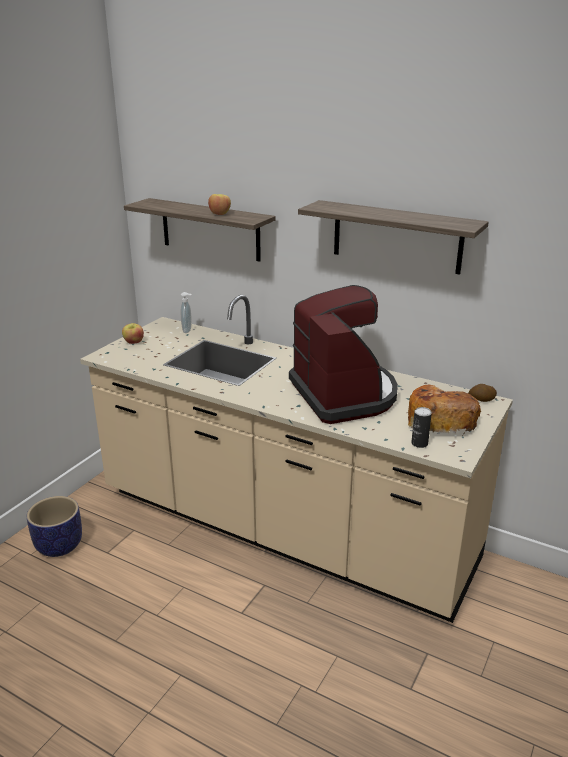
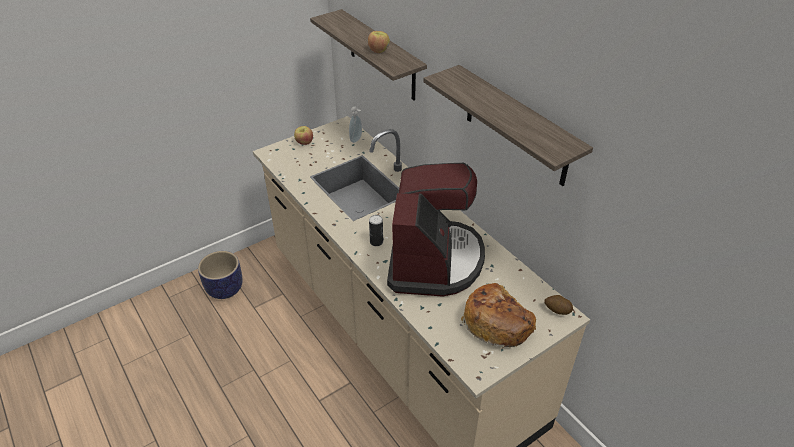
camera: 25 degrees right, 15 degrees up
(419, 443) = (455, 343): can -> can (376, 242)

